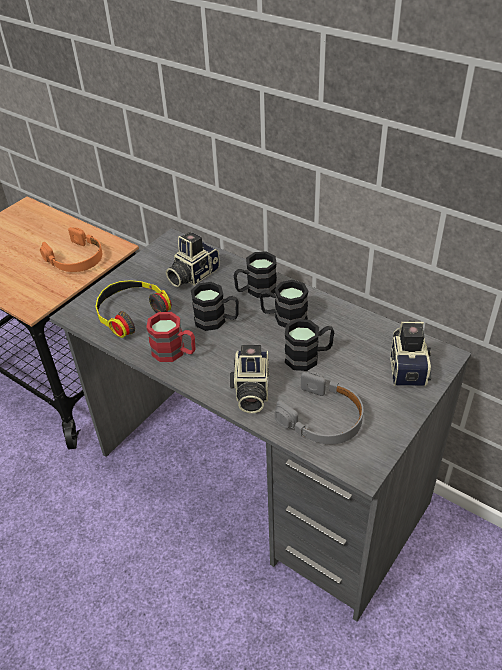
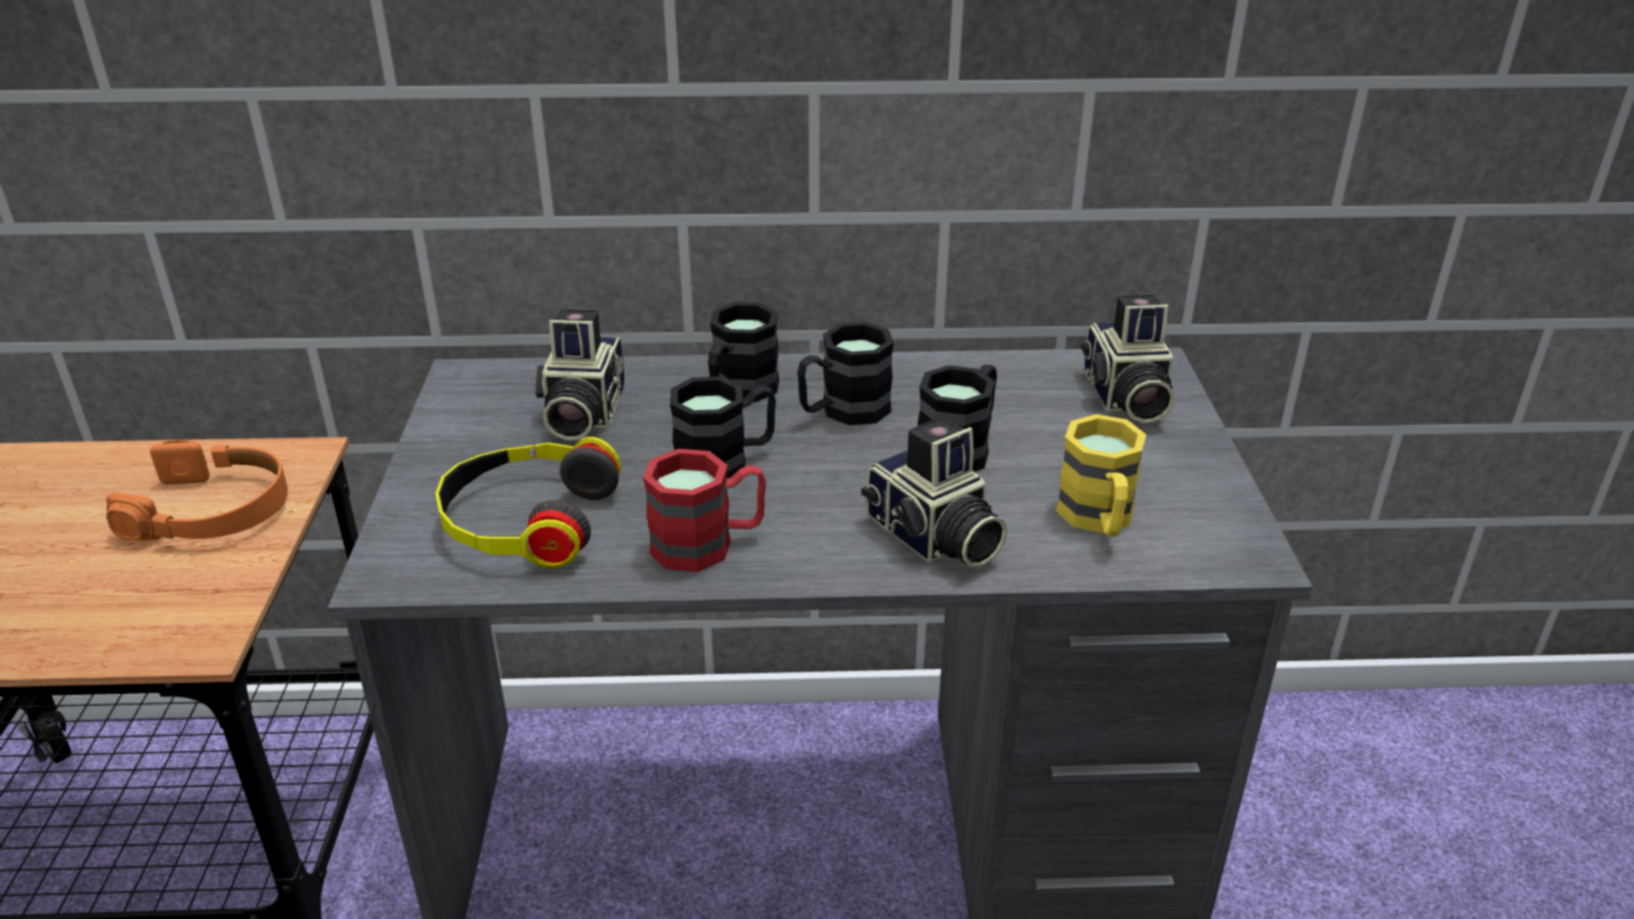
camera: 40 degrees left, 10 degrees down
(322, 418) = (1099, 520): grey headphones -> yellow mug
(408, 367) = (1124, 398): camera -> camera turned 150 degrees counterclockwise

